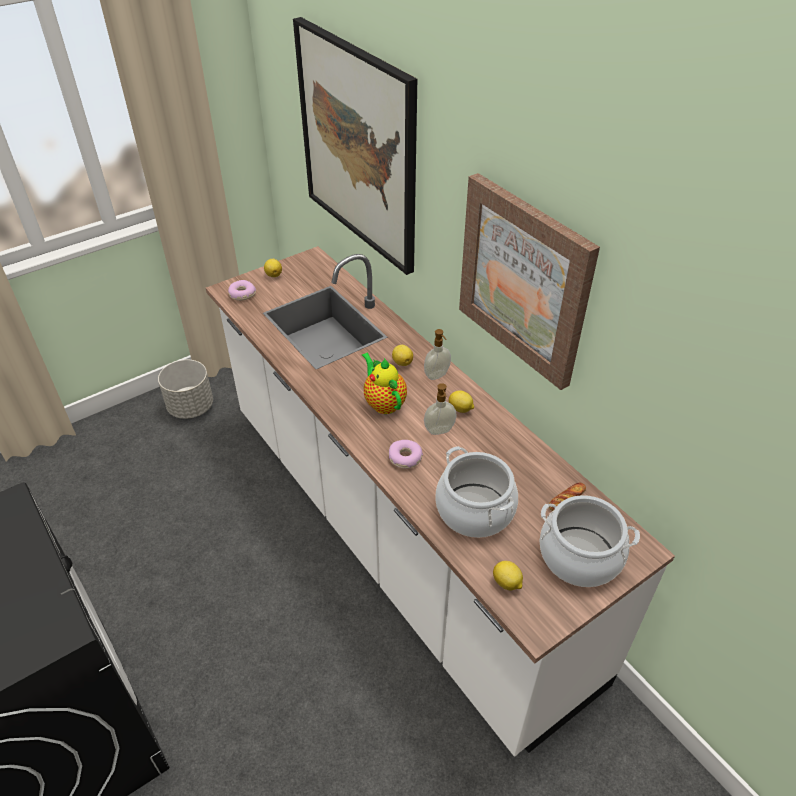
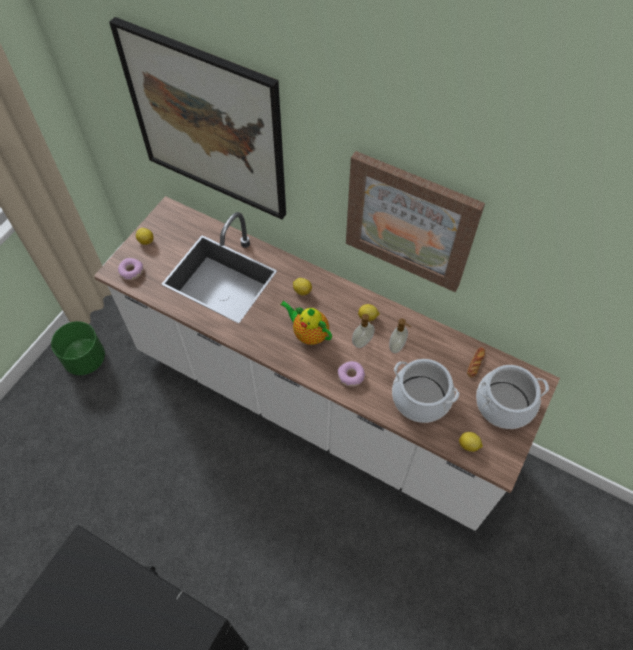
camera: 25 degrees left, 15 degrees up
(190, 407) = (85, 360): grey planter -> green planter
(437, 375) = (335, 293): soap dispenser -> soap dispenser (397, 346)

